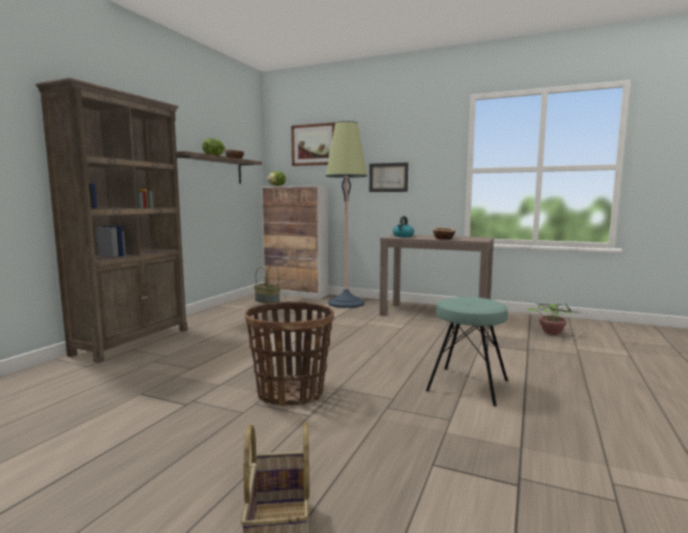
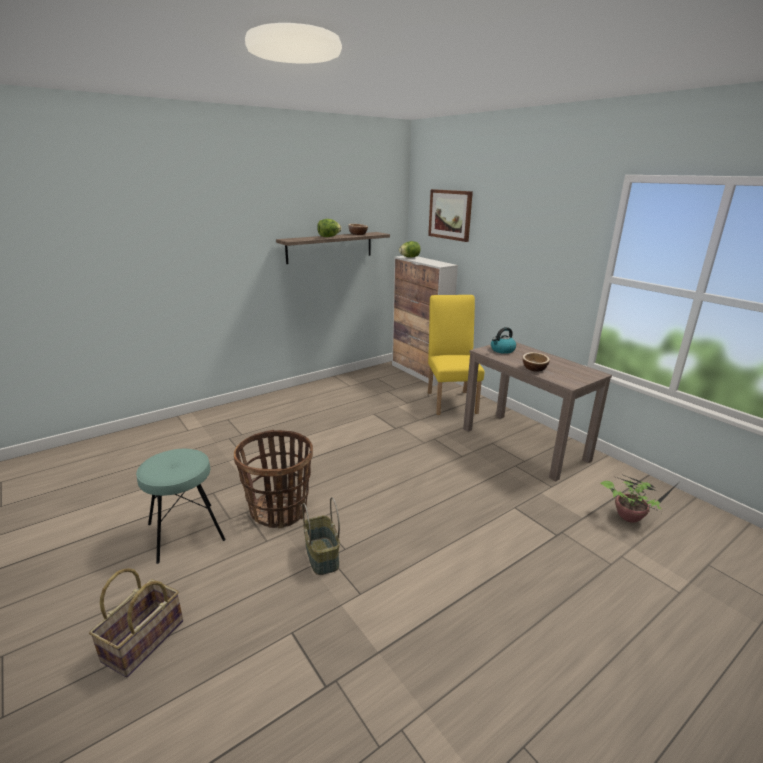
camera: 30 degrees right, 15 degrees up
(133, 341) = (236, 409): brown bookcase -> none
(267, 301) = (381, 379): basket -> basket (321, 556)
(346, 303) = (451, 400): floor lamp -> yellow chair
(388, 177) = (517, 268): picture -> none
(467, 385) = (426, 560): turquoise stool -> turquoise stool (186, 532)

